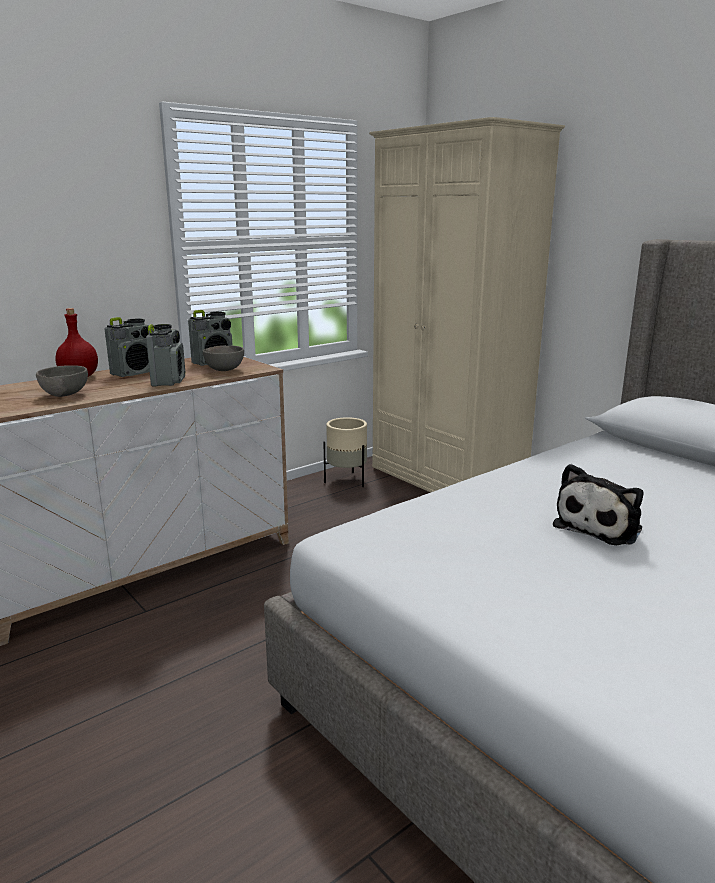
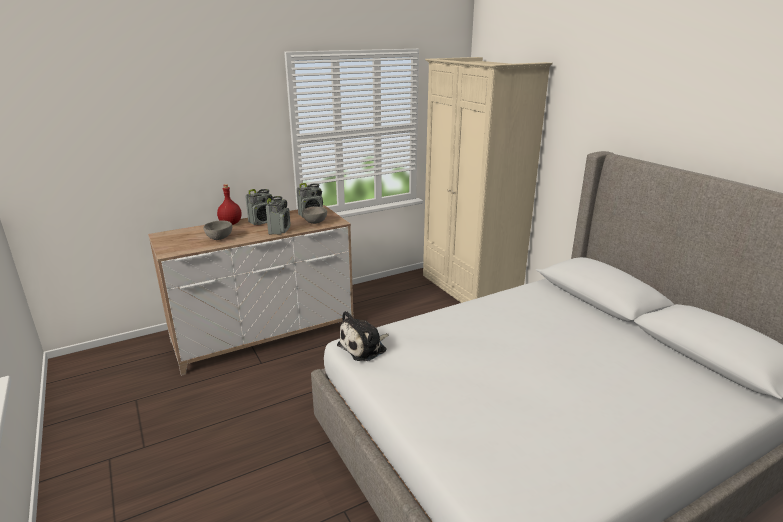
camera: 10 degrees right, 5 degrees up
(347, 480) = (403, 284): beige planter -> none
(600, 526) = (500, 350): plush toy -> plush toy (364, 347)

